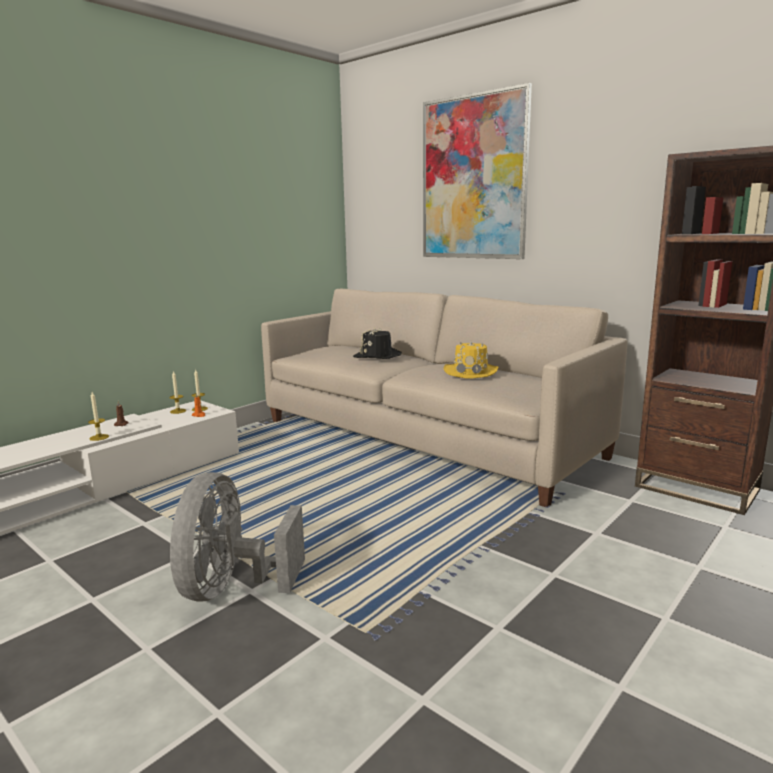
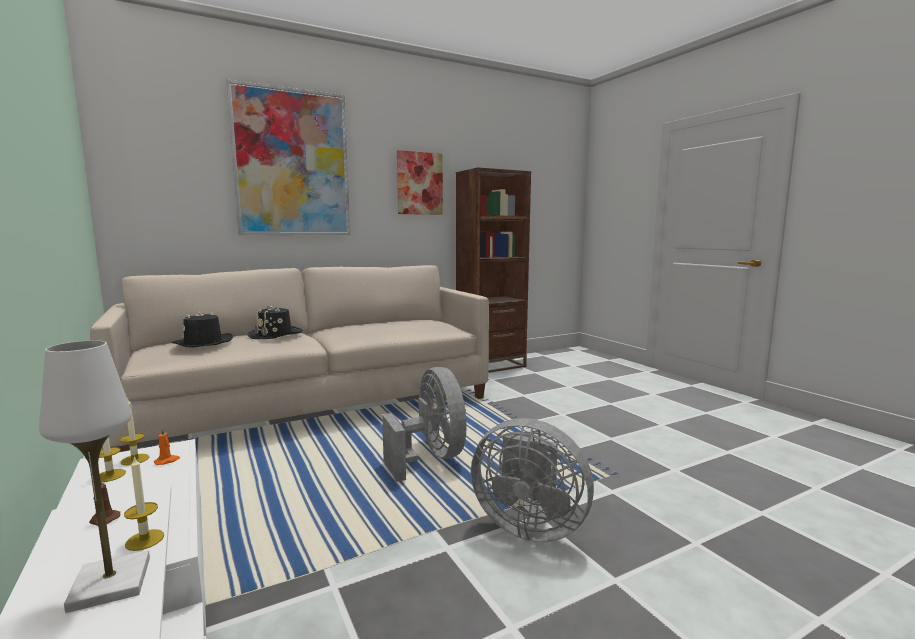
camera: 70 degrees left, 5 degrees down
(61, 443) = (111, 584): none -> white table lamp
(334, 350) = (203, 343): none -> black hat
(346, 513) = (431, 458): none -> grey fan
(471, 372) = (386, 324): yellow hat -> none
(626, 185) = (419, 183): none -> picture

